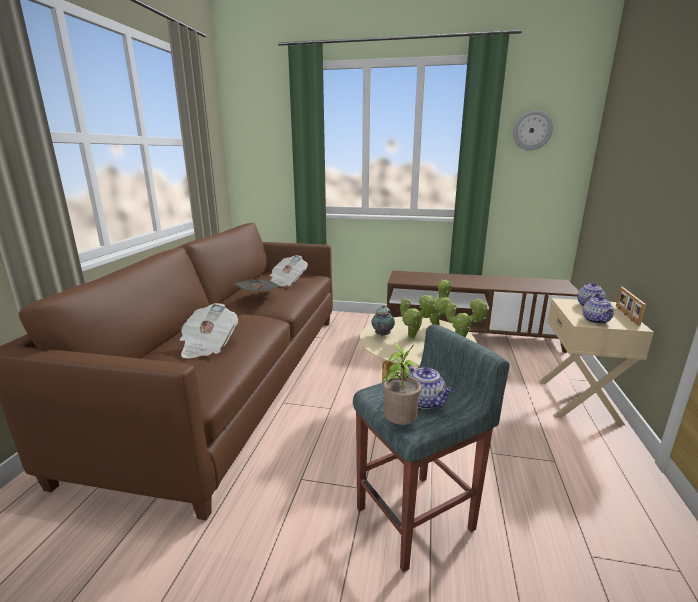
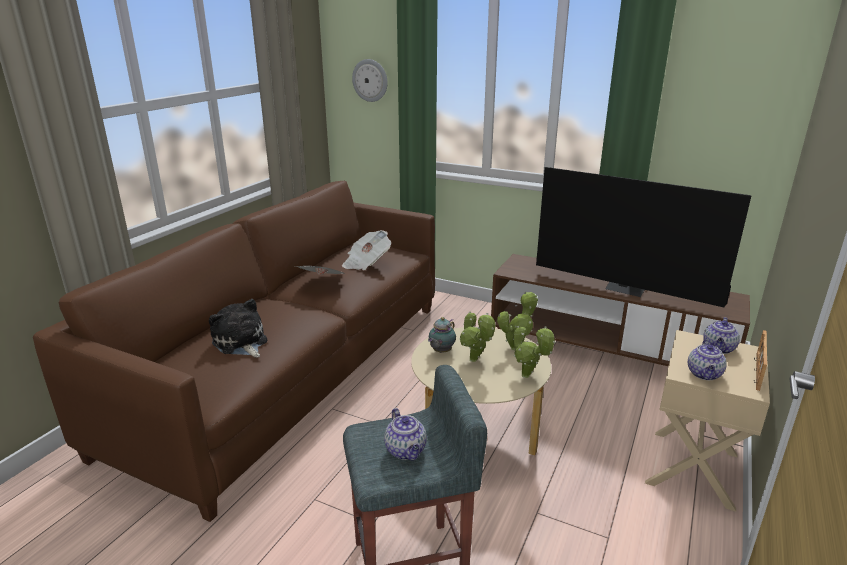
camera: 15 degrees right, 5 degrees up
(208, 345) = (241, 343): newspaper -> plush toy
(399, 425) = (363, 472): potted plant -> none
(487, 283) = (626, 288): none -> television
(532, 130) = (716, 82): wall clock -> wall clock (370, 80)

